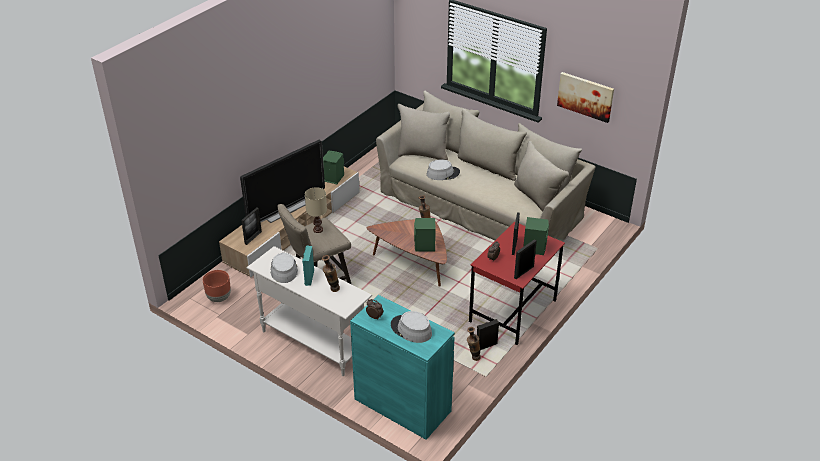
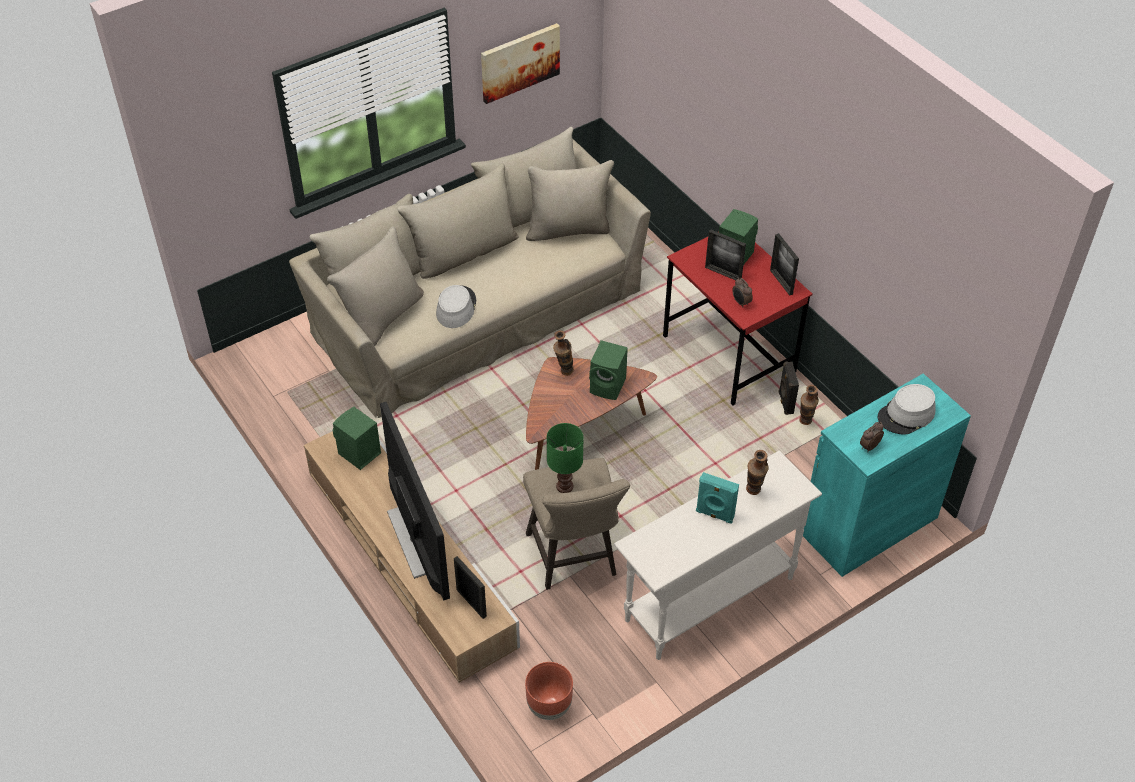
camera: 70 degrees left, 10 degrees up
(283, 269) = (682, 542): grey hat -> none
(318, 229) = (564, 486): beige table lamp -> green table lamp

